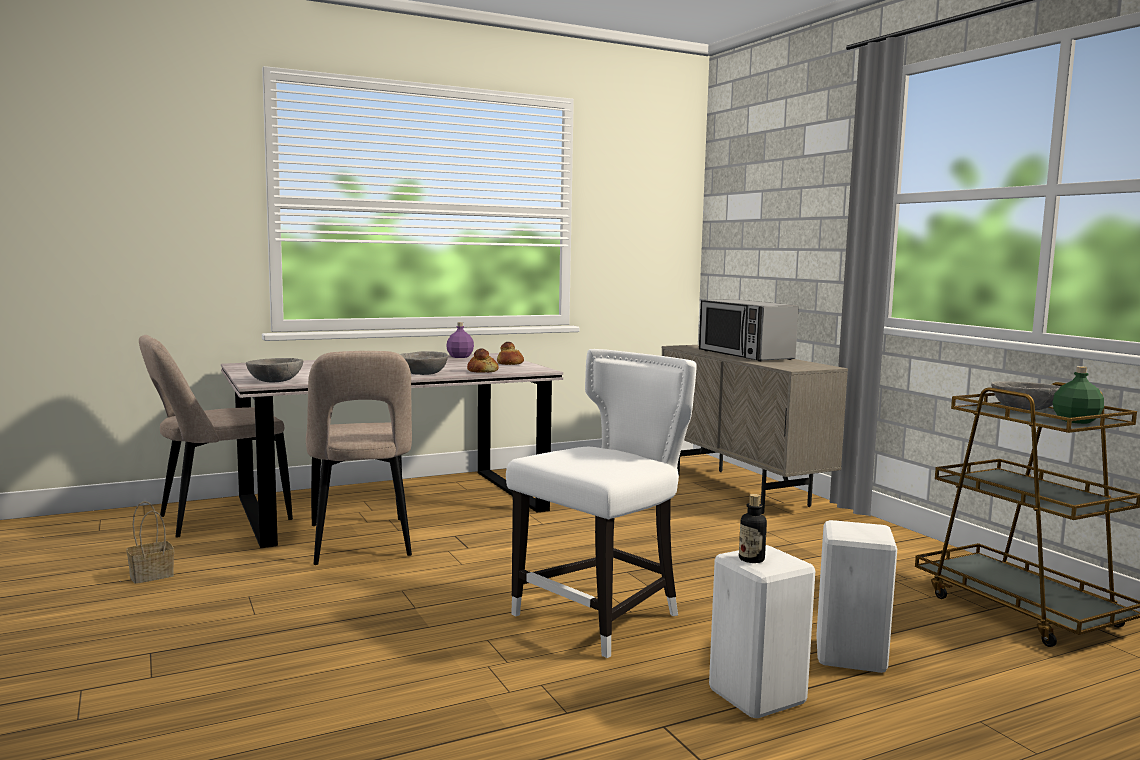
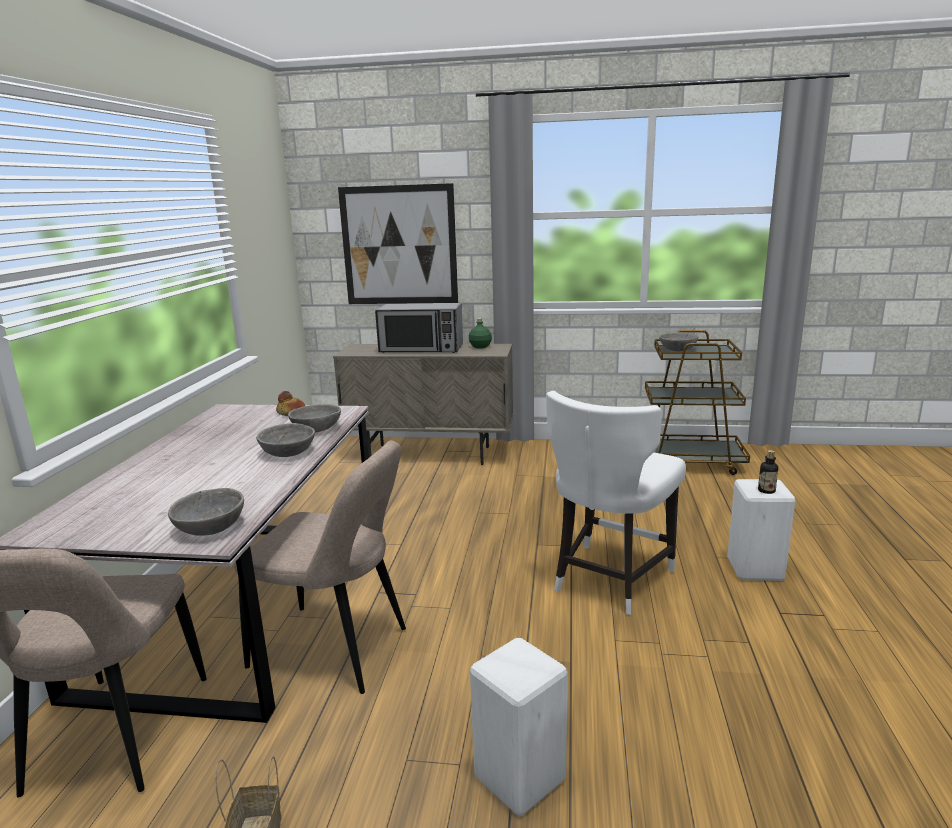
camera: 55 degrees left, 10 degrees up
(459, 357) = (212, 421): purple bottle -> none
(482, 371) = (316, 429): bread -> grey bowl
(602, 617) = (609, 580): white chair -> white chair turned 135 degrees counterclockwise
(777, 236) = (399, 245): none -> picture
(852, 656) = (717, 523): white stool -> white stool (520, 776)
(1075, 421) = (718, 351): green bottle -> green bottle (480, 347)

